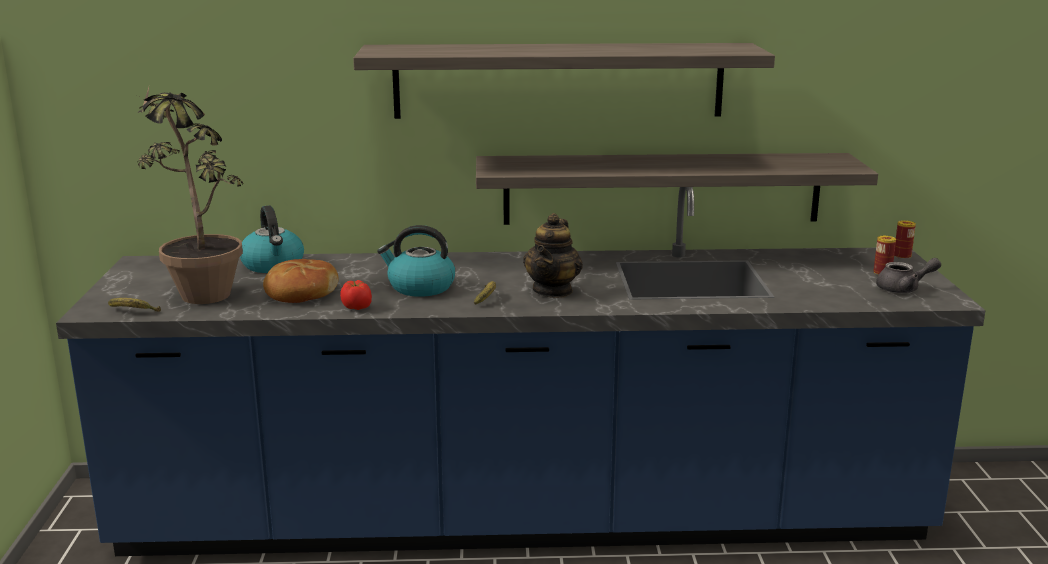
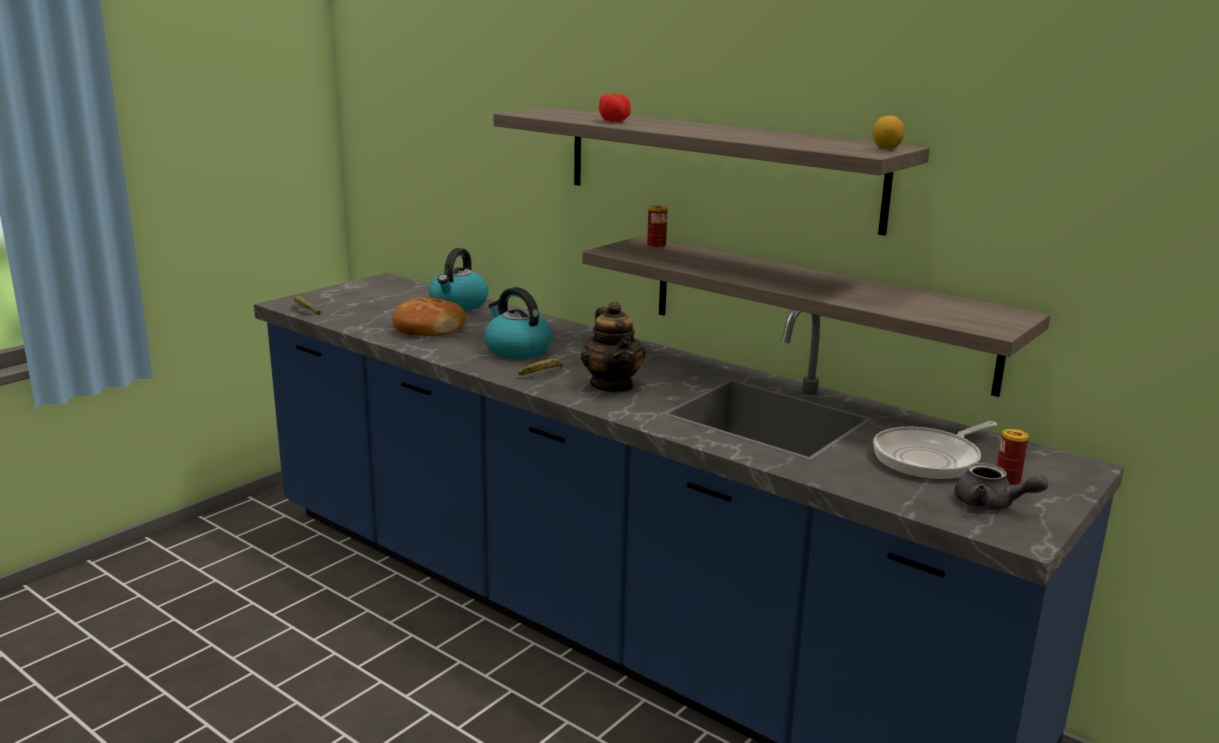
camera: 40 degrees right, 0 degrees up
(199, 290) = (373, 308): potted plant -> none
(357, 307) = (438, 350): tomato -> tomato (615, 121)
(553, 291) = (612, 385): teapot -> teapot turned 75 degrees counterclockwise
(741, 47) = (886, 148): none -> lemon
(825, 274) = (930, 458): none -> frying pan
(902, 256) = (1084, 473): can -> can (656, 246)

